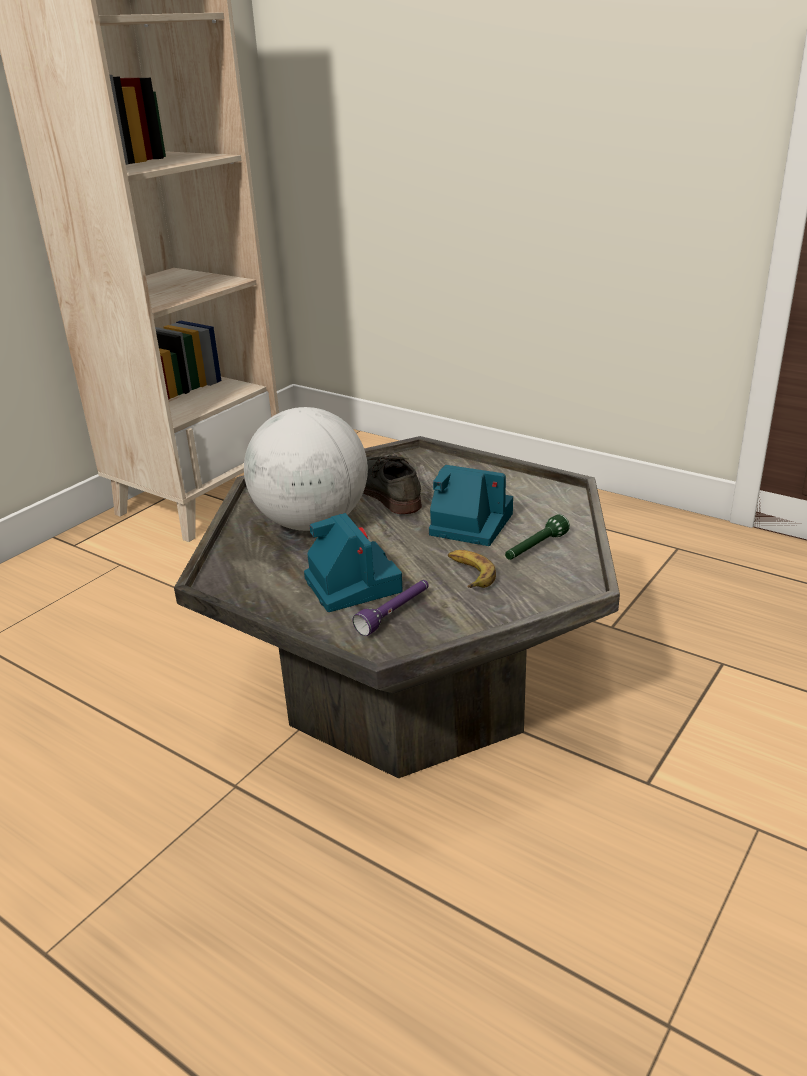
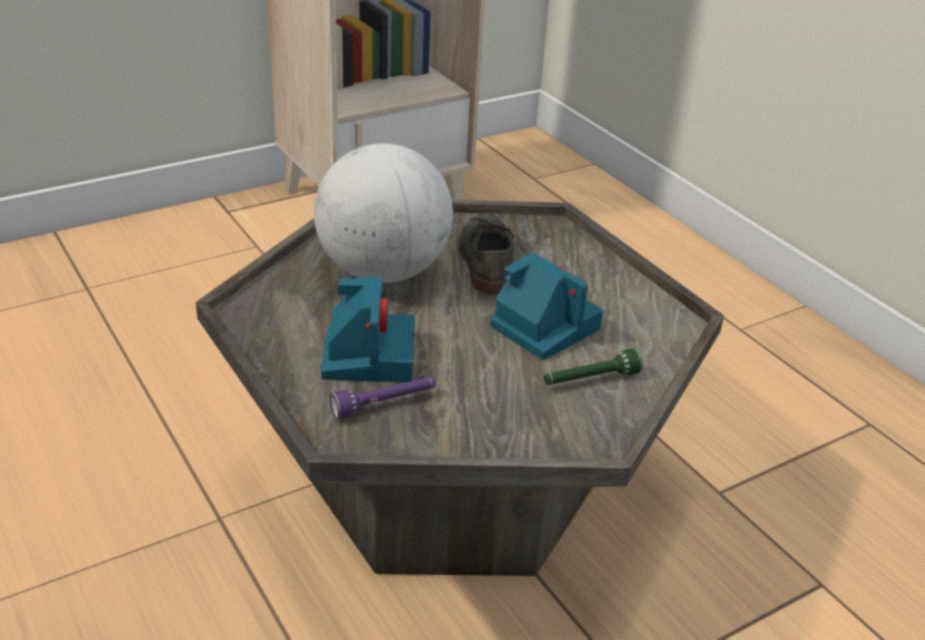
camera: 20 degrees right, 5 degrees up
(469, 573) = (496, 385): banana -> none

